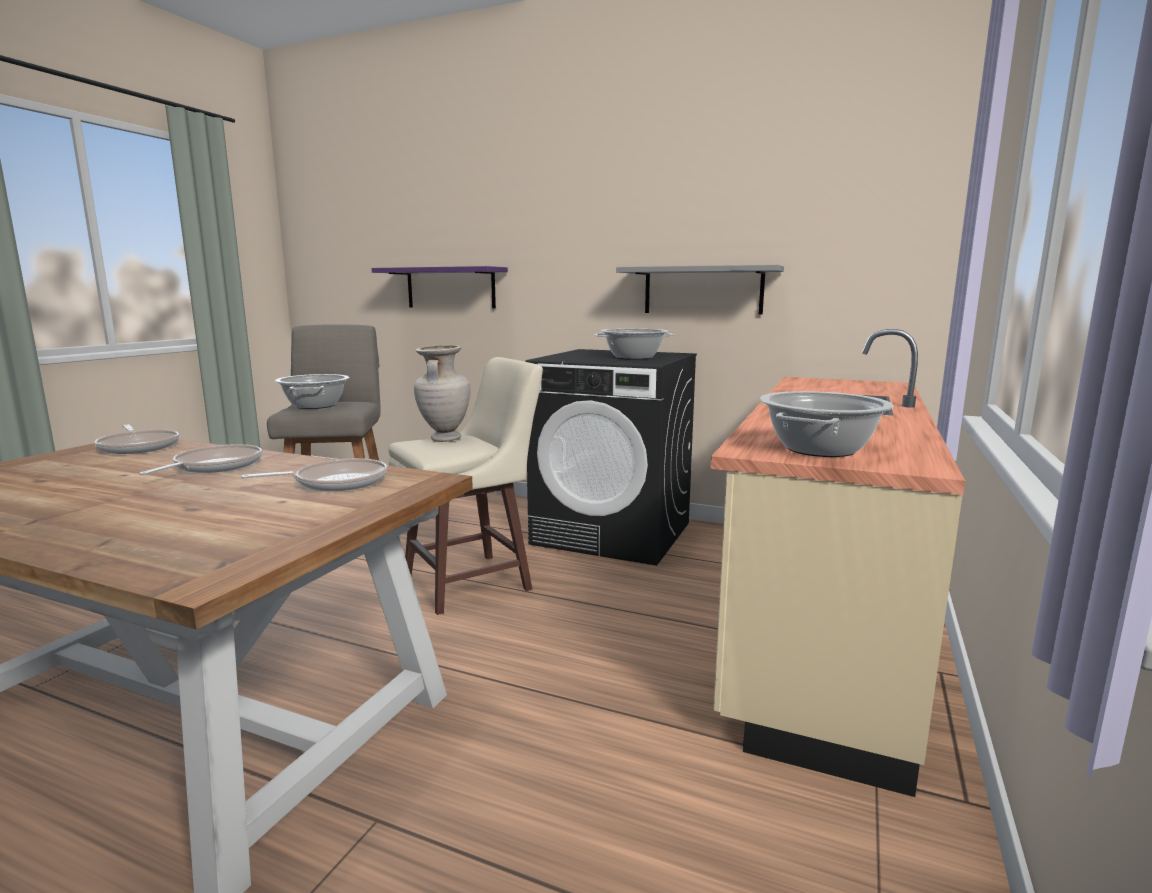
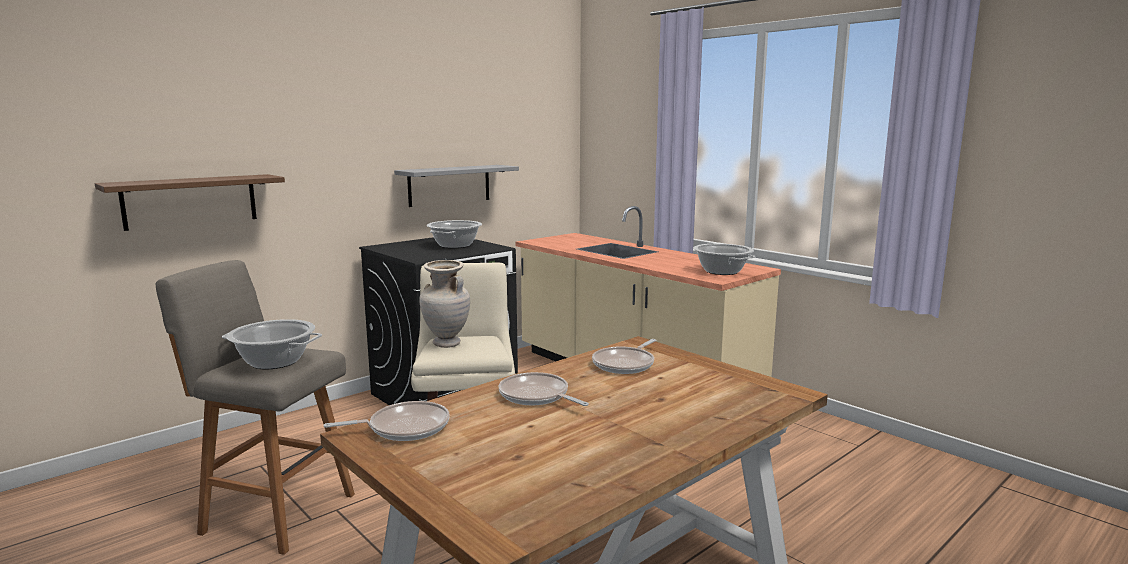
camera: 65 degrees left, 0 degrees up
(336, 482) = (625, 364): frying pan -> frying pan turned 150 degrees counterclockwise
(450, 288) = (190, 201): purple shelf -> brown shelf

